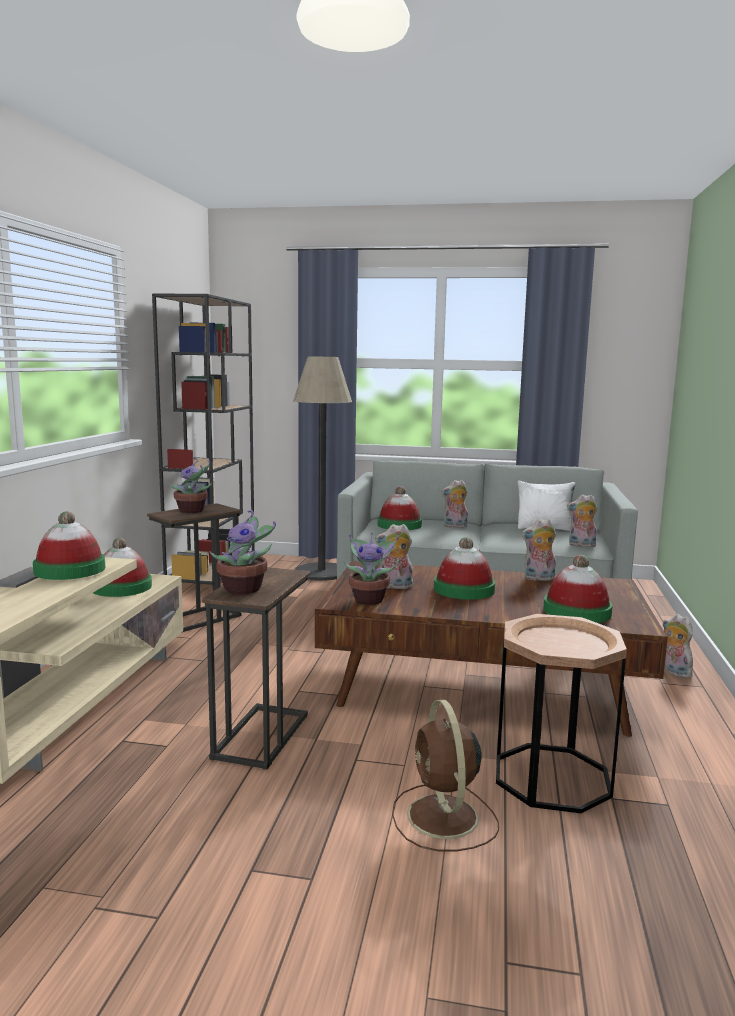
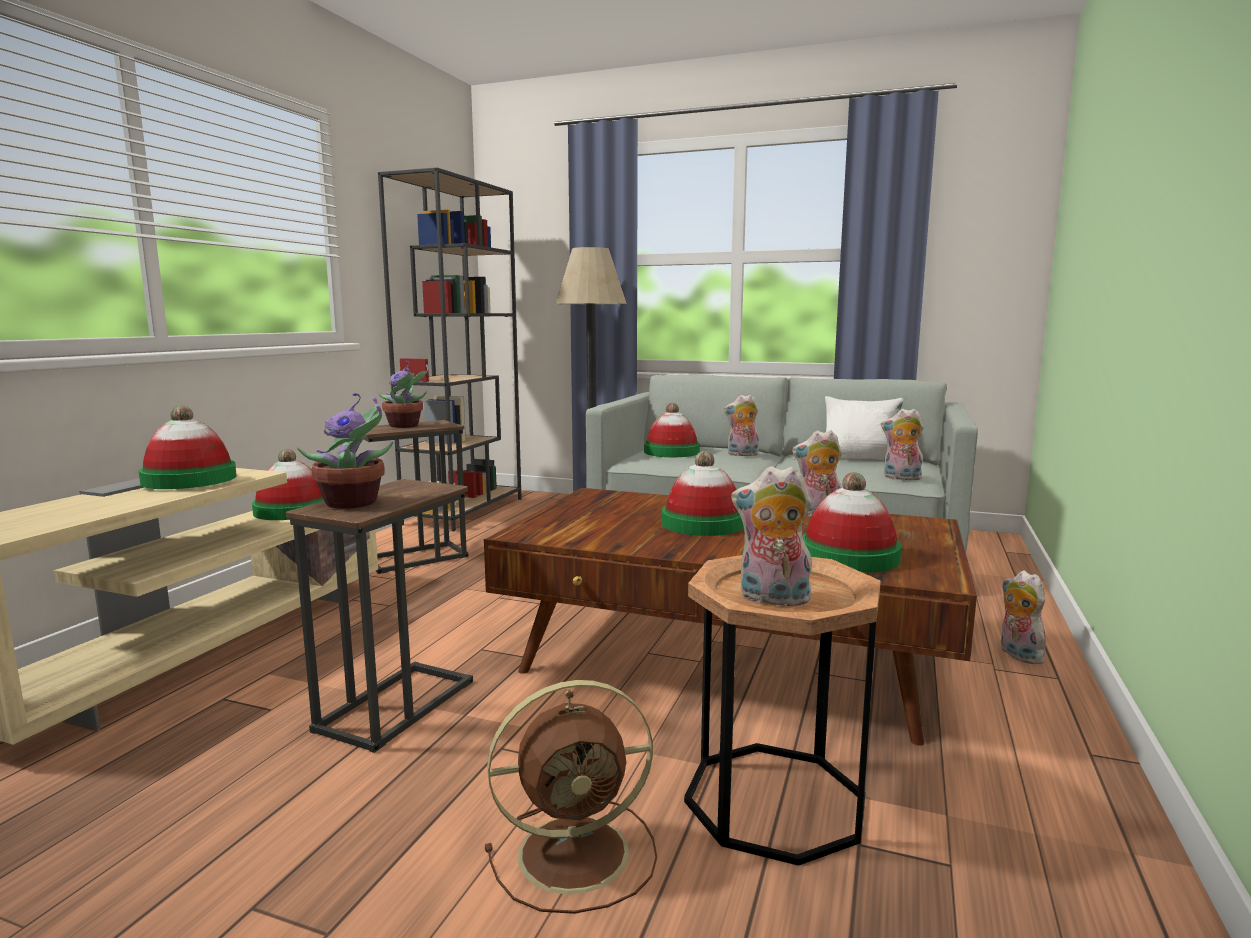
camera: 10 degrees right, 0 degrees up
(369, 600) = (564, 531): potted plant -> none
(395, 587) = (611, 517): plush toy -> plush toy (772, 599)
(443, 818) = (578, 852): brown fan -> brown fan turned 105 degrees counterclockwise

